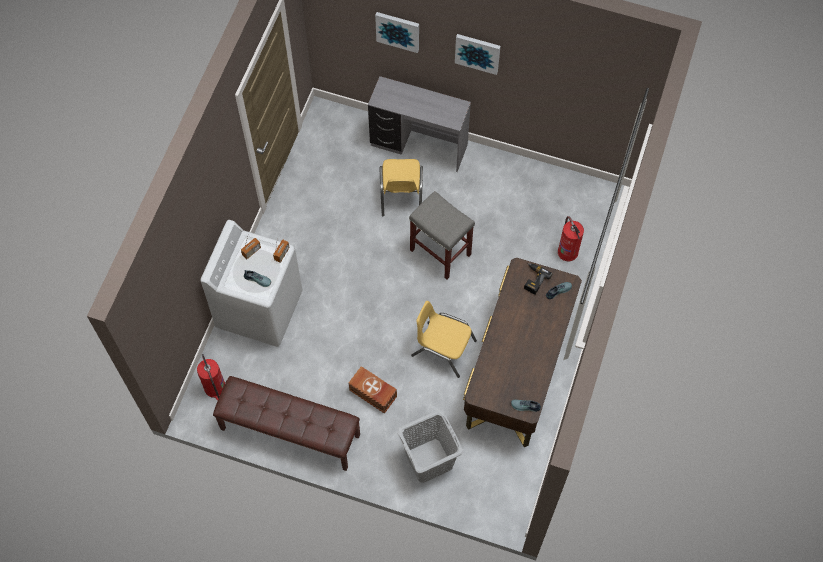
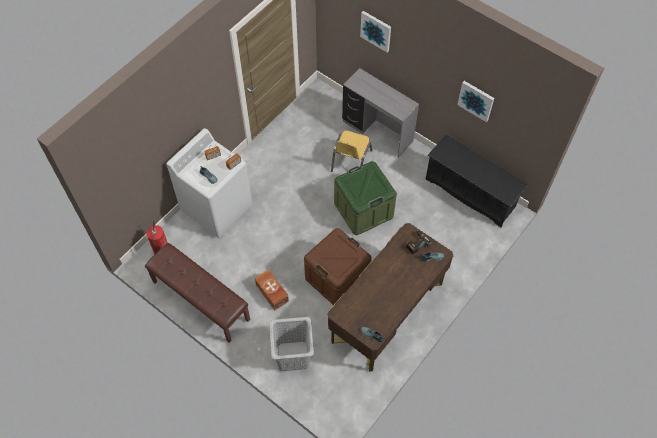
camera: 20 degrees right, 5 degrees down
(441, 252) = (363, 210): grey stool -> green storage box
(443, 348) = (337, 278): yellow chair -> brown storage box
(477, 53) = (429, 61): picture -> picture (476, 100)
(561, 190) = (470, 193): none -> black shoe rack
(567, 251) = (458, 238): fire extinguisher -> none

